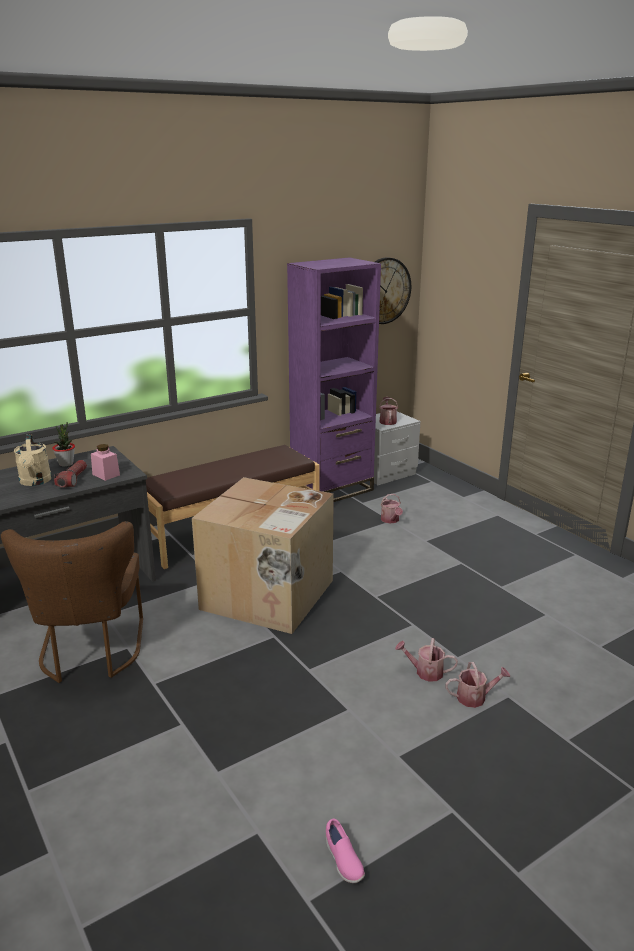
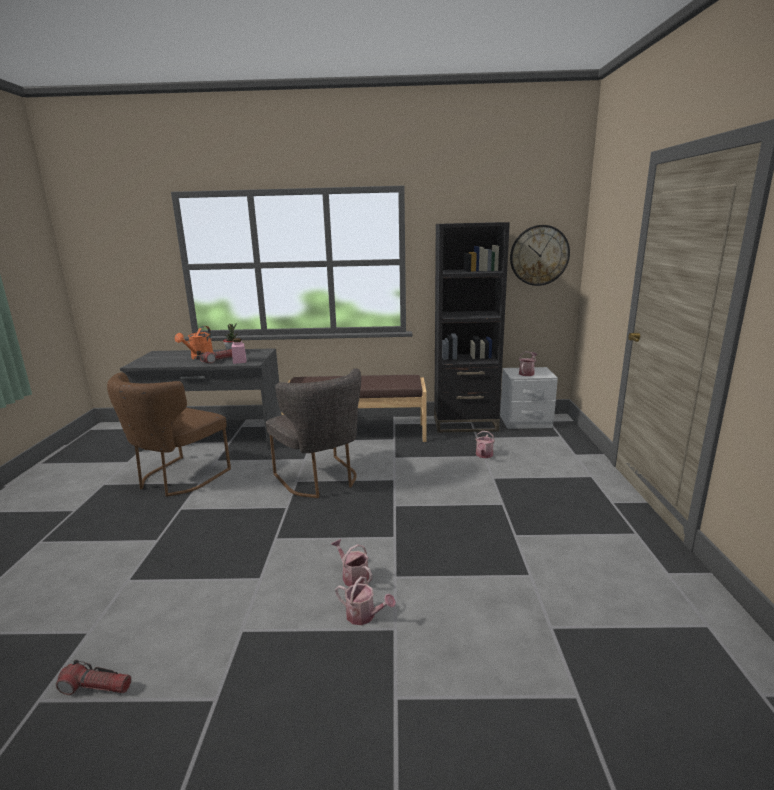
camera: 35 degrees right, 5 degrees down
(35, 482) = (199, 358): beige watering can -> orange watering can
(268, 596) = (321, 480): cardboard box -> grey chair
(332, 490) = (465, 424): purple bookcase -> black bookcase
(343, 861) = (96, 687): pink shoe -> flashlight

